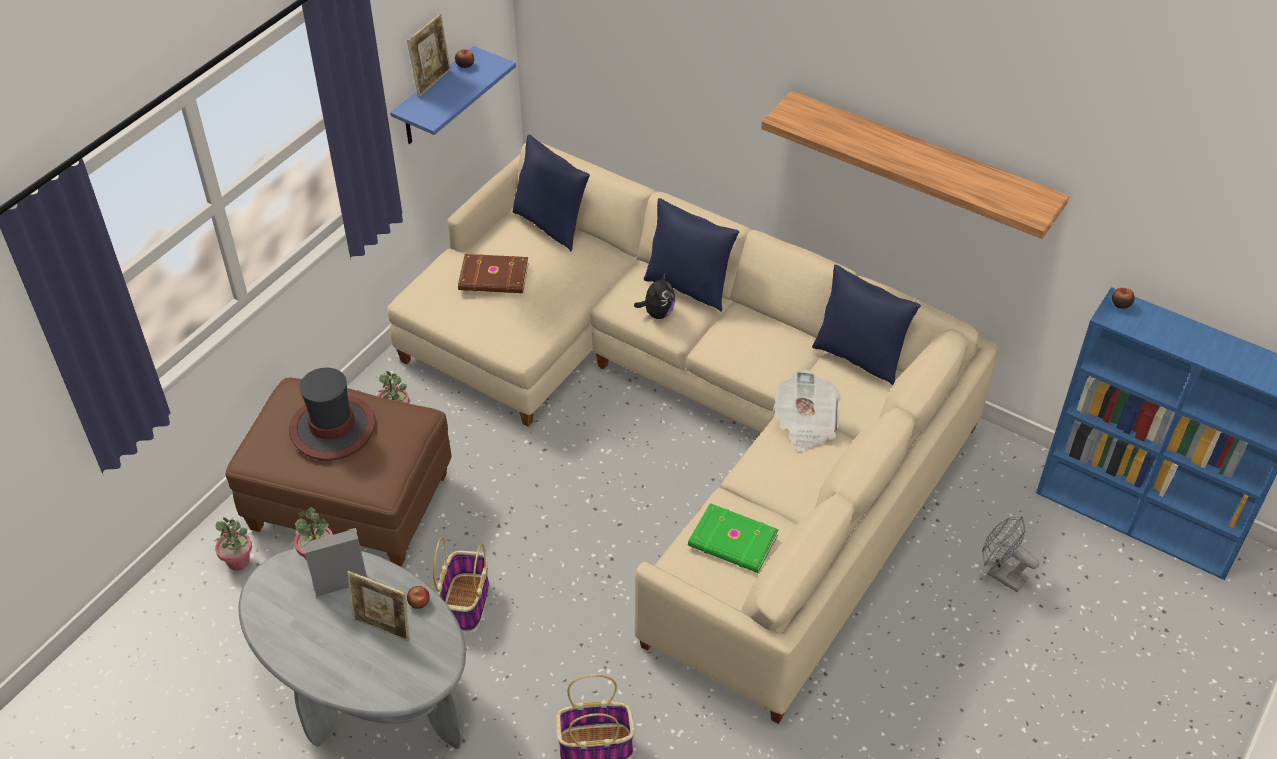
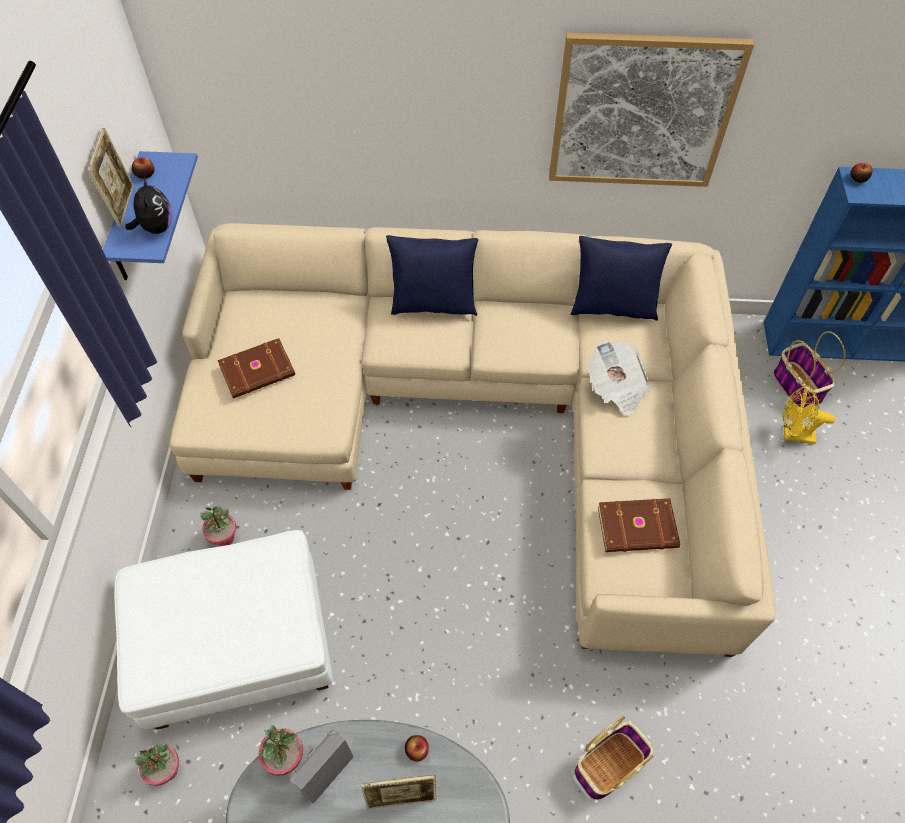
camera: 30 degrees left, 10 degrees up
(333, 428) = (207, 605): hat -> none
(351, 502) = (238, 646): brown ottoman -> white ottoman
(465, 602) = (407, 690): basket -> basket (796, 385)
(551, 225) = (274, 296): blue pillow -> none
(657, 313) = (424, 340): plush toy -> plush toy (156, 227)
(732, 542) = (638, 528): green book -> brown book
(921, 162) = (642, 112): shelf -> picture
(1001, 574) = (793, 434): grey fan -> yellow fan

